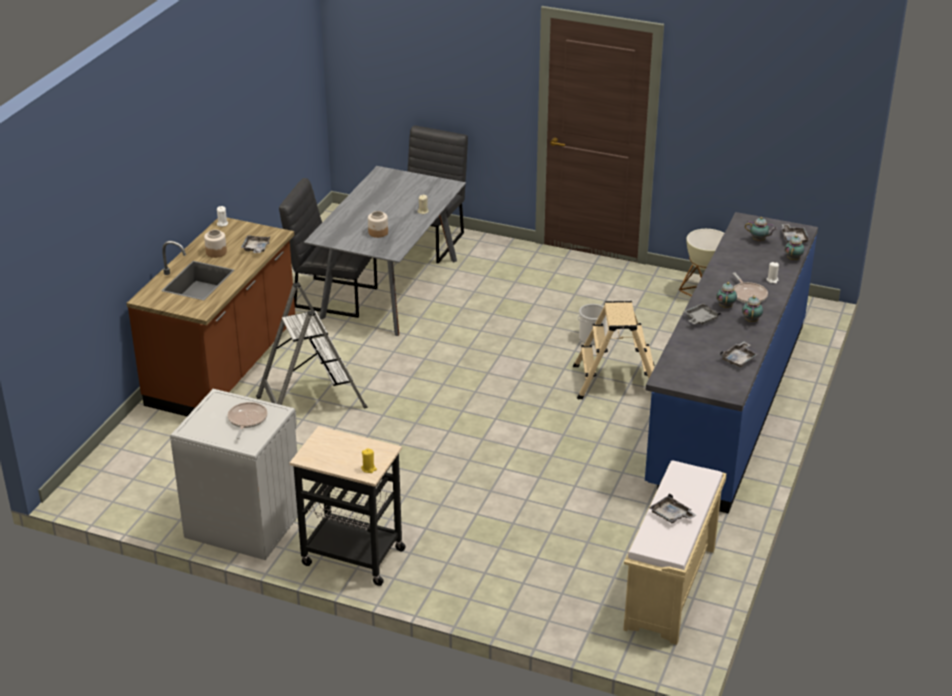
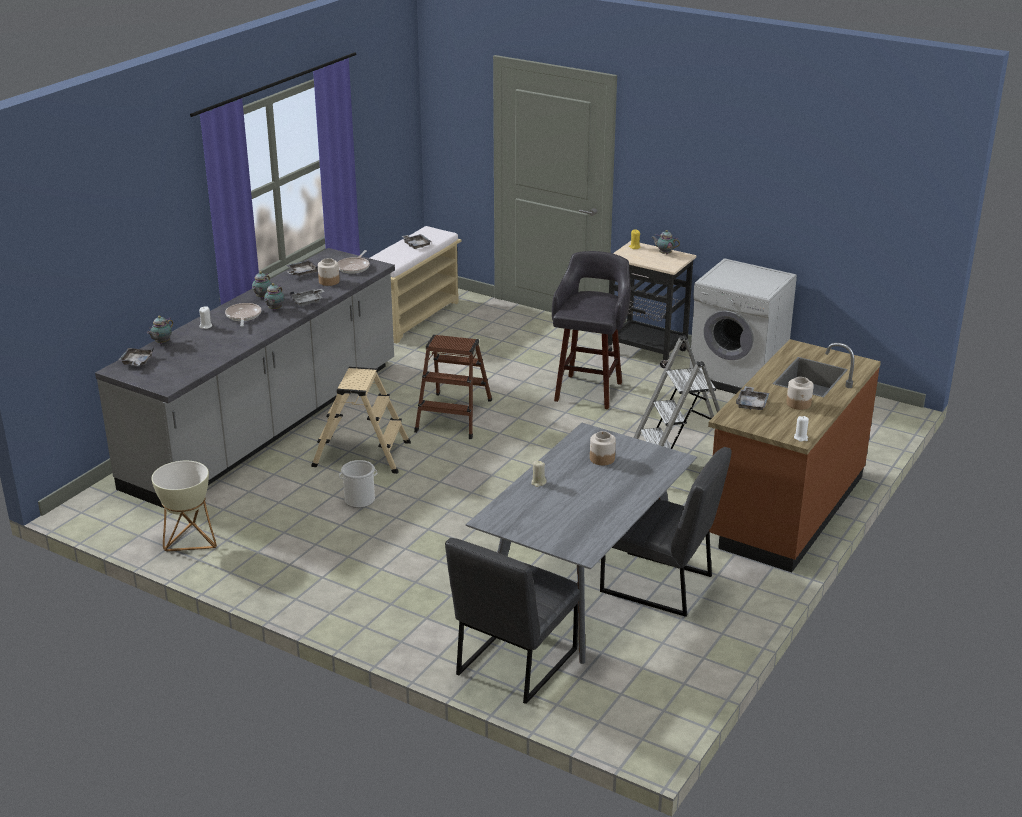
camera: 170 degrees left, 5 degrees down
(247, 420) = (734, 278): frying pan -> frying pan (354, 267)
(413, 485) = (589, 390): none -> grey stool
(549, 435) = (453, 415): none -> brown step ladder
(699, 349) = (329, 281): none -> jar
(726, 403) = (267, 425): blue counter -> grey counter
(759, 240) = (176, 363): teapot -> teapot (664, 253)

